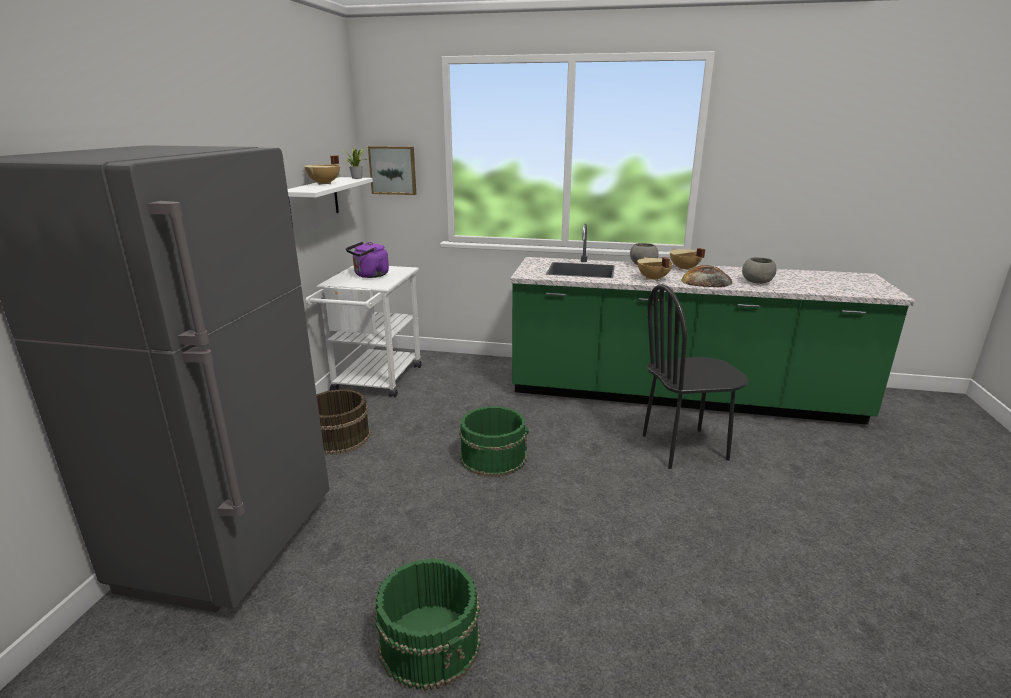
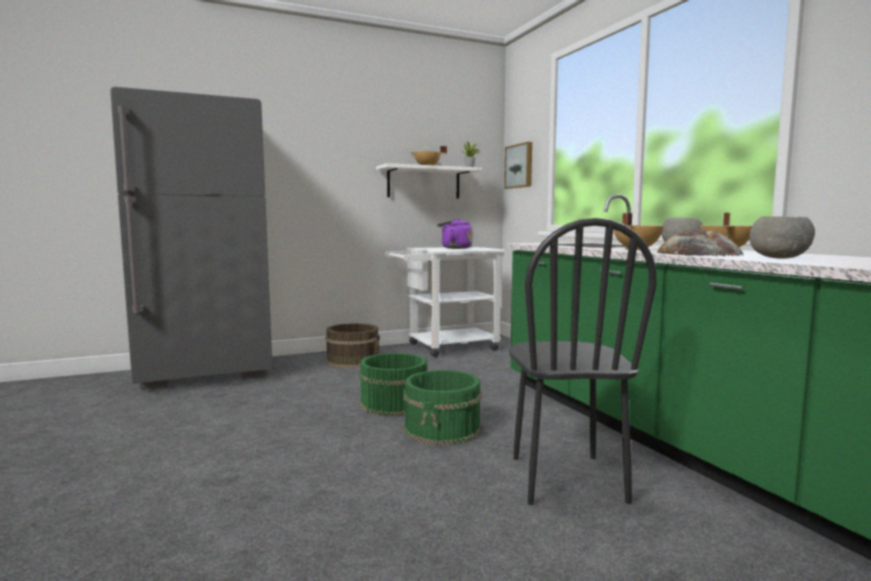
camera: 55 degrees right, 15 degrees down
(431, 643) = (129, 445): green bucket -> green bucket (443, 429)
(684, 448) = (565, 479): black chair -> black chair turned 135 degrees counterclockwise

